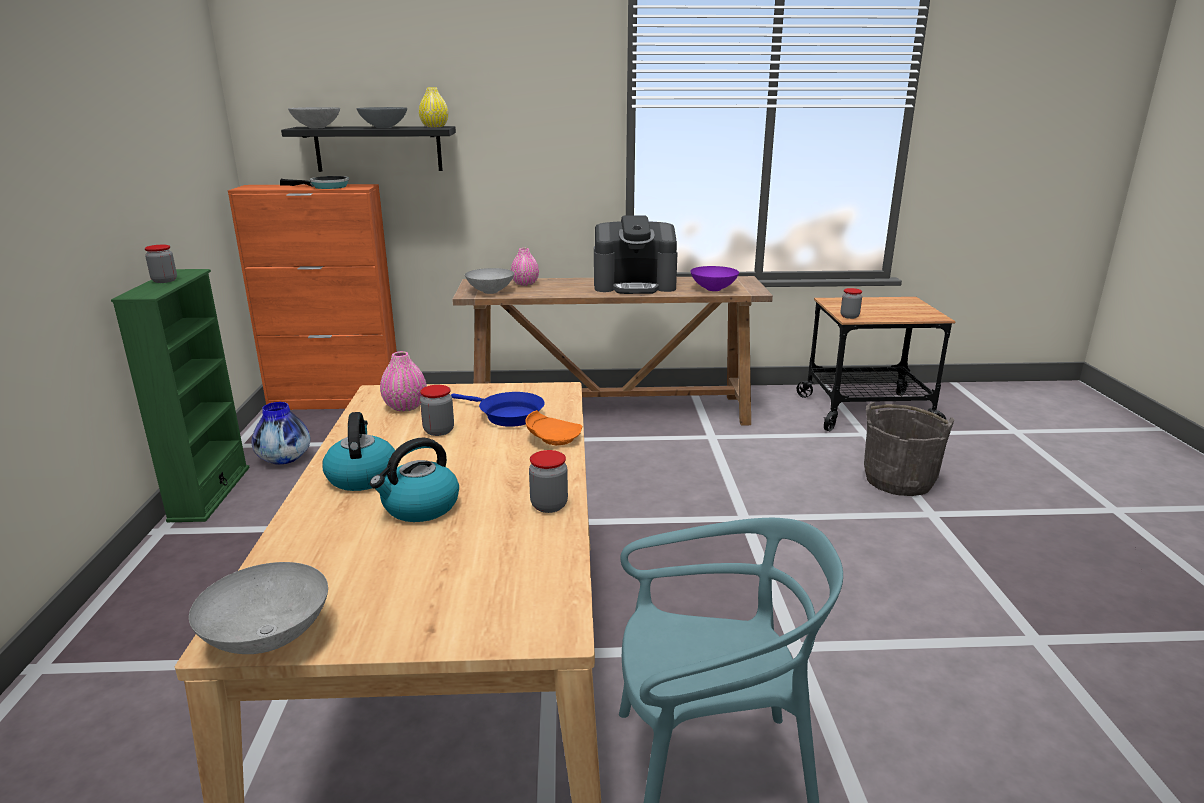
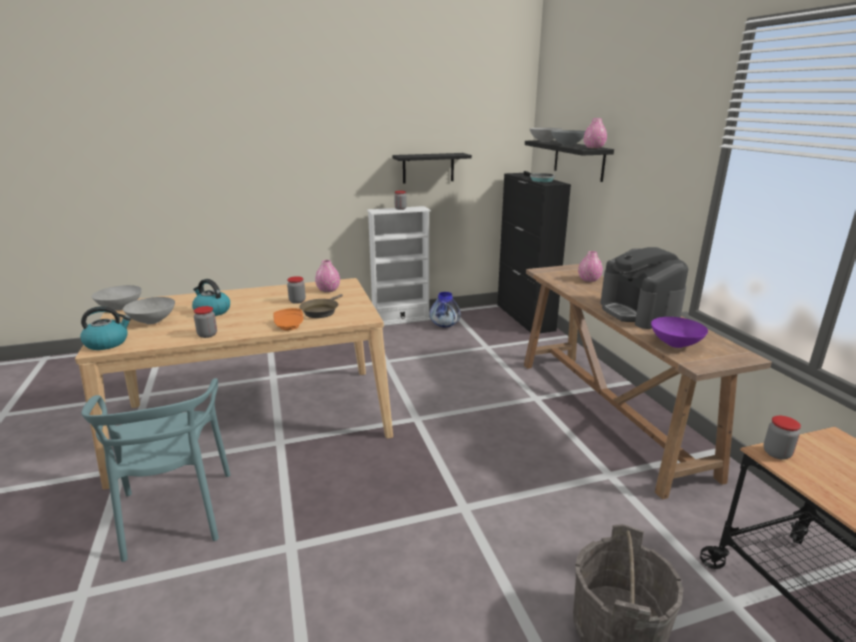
camera: 75 degrees right, 0 degrees up
(153, 196) = (428, 168): none -> black shelf
(210, 493) = (400, 320): green bookcase -> white bookcase
(336, 401) = (525, 317): orange cabinet -> black cabinet
(362, 476) = (244, 297): kettle -> kettle (107, 343)
(434, 127) = (594, 148): yellow vase -> pink vase
(489, 291) = (554, 274): grey bowl -> grey bowl (152, 321)
(507, 415) = (321, 311): blue frying pan -> brown frying pan

